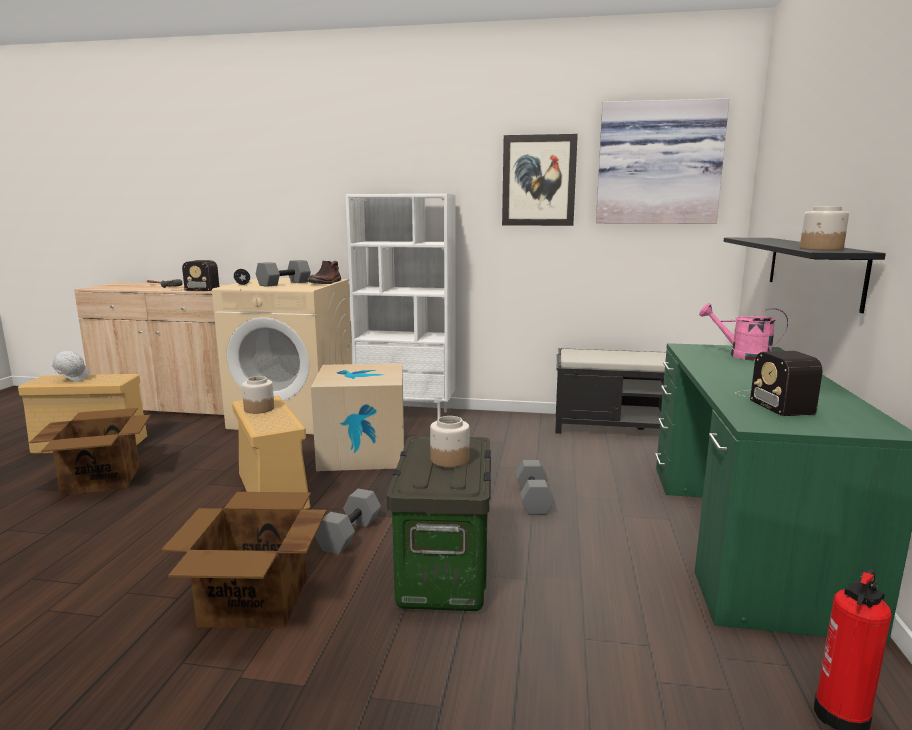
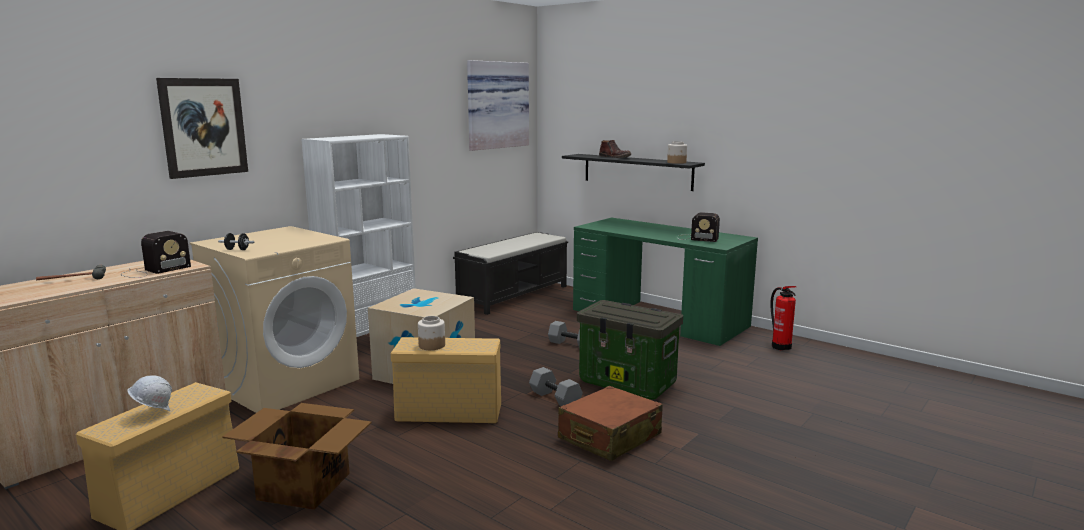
camera: 60 degrees left, 0 degrees up
(254, 602) = (609, 437): cardboard box -> brown suitcase
(284, 284) = (276, 241): grey dumbbell -> none
(325, 283) = (303, 232): brown boot -> brown boot (615, 157)
(449, 459) = (630, 310): jar -> none
(538, 181) = (432, 119): picture -> picture (203, 127)
(742, 355) = (619, 224): pink watering can -> none

